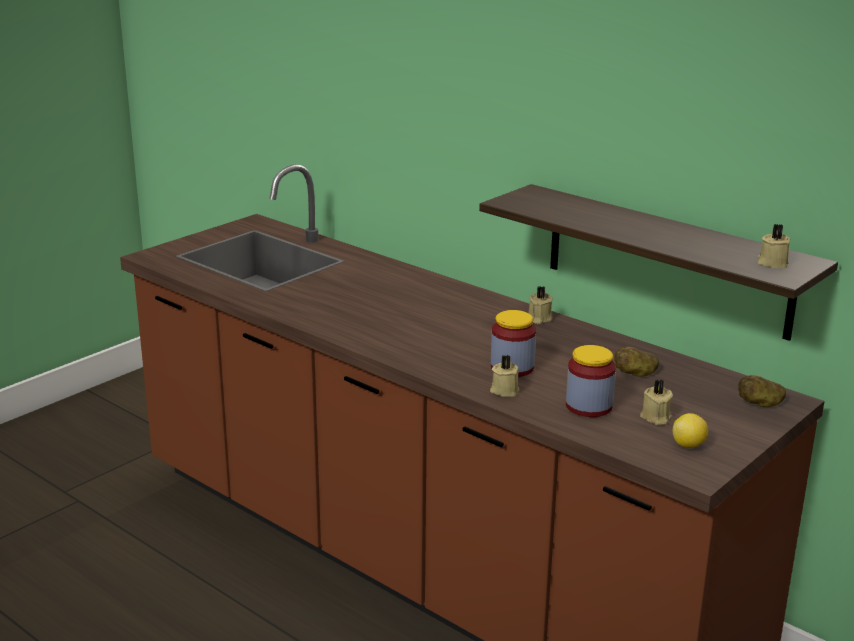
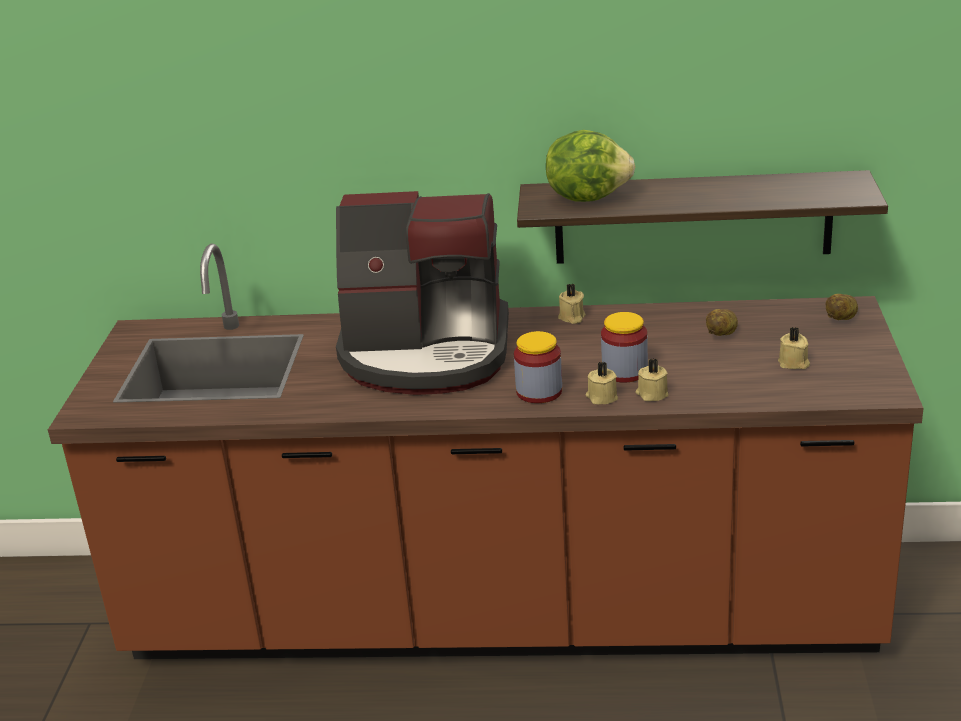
camera: 35 degrees left, 5 degrees up
(398, 302) = (426, 354): none -> coffee machine
(559, 206) = (588, 197): none -> lettuce
(588, 406) = (734, 377): jar -> jar (539, 392)
(688, 445) = (849, 375): lemon -> none
(772, 263) = (834, 188): beige candle -> beige candle (601, 397)

